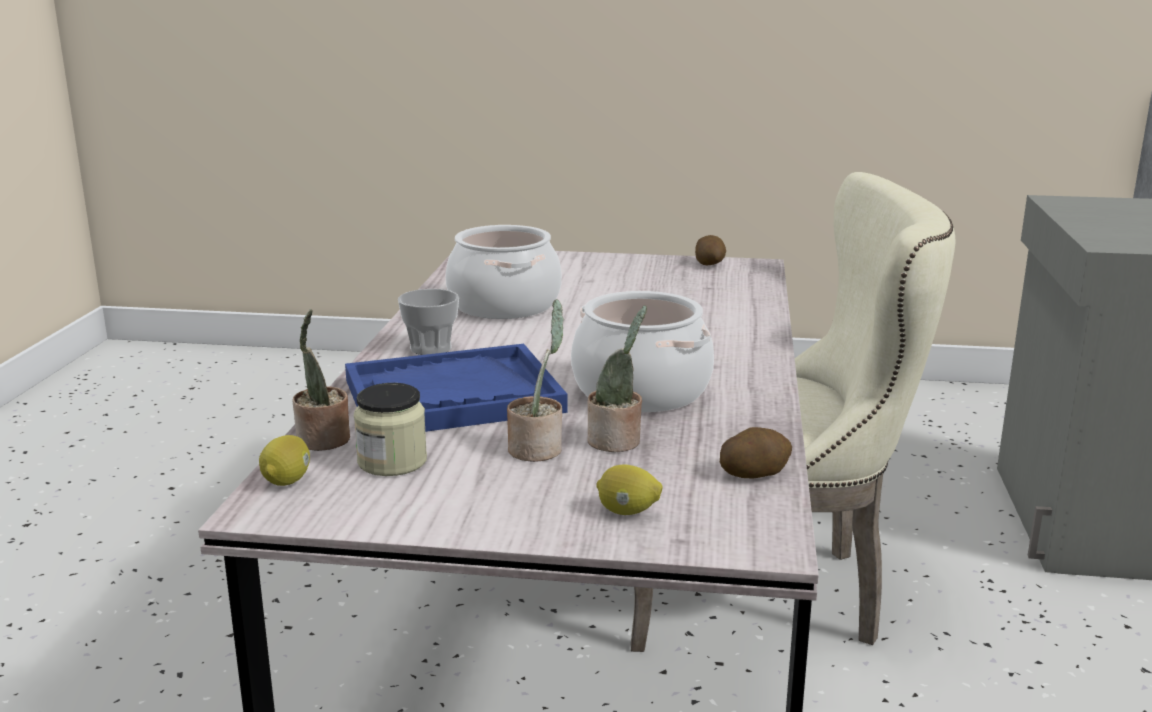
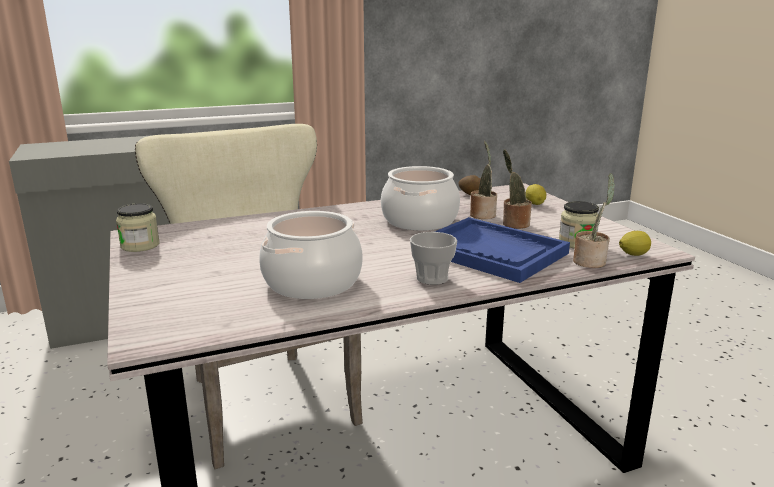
camera: 120 degrees left, 0 degrees up
(710, 264) = (140, 245): potato -> jar

